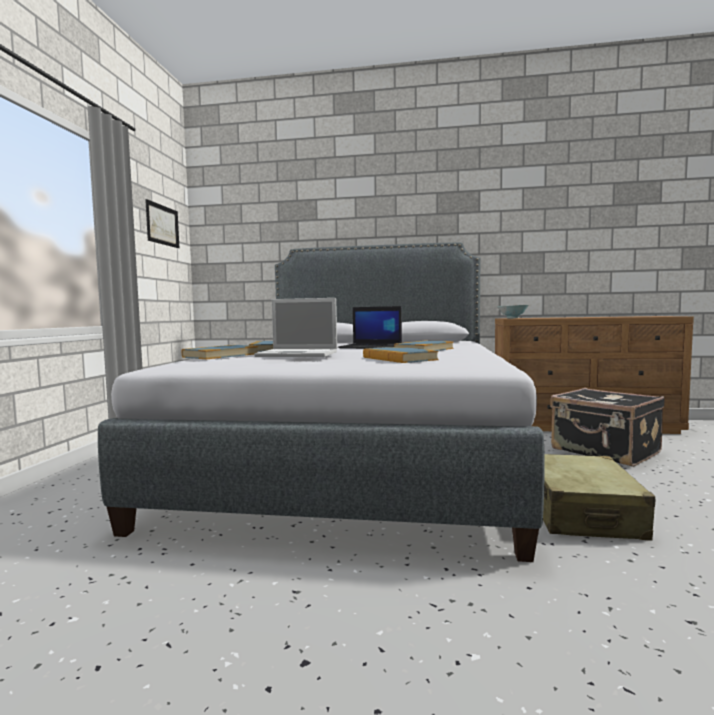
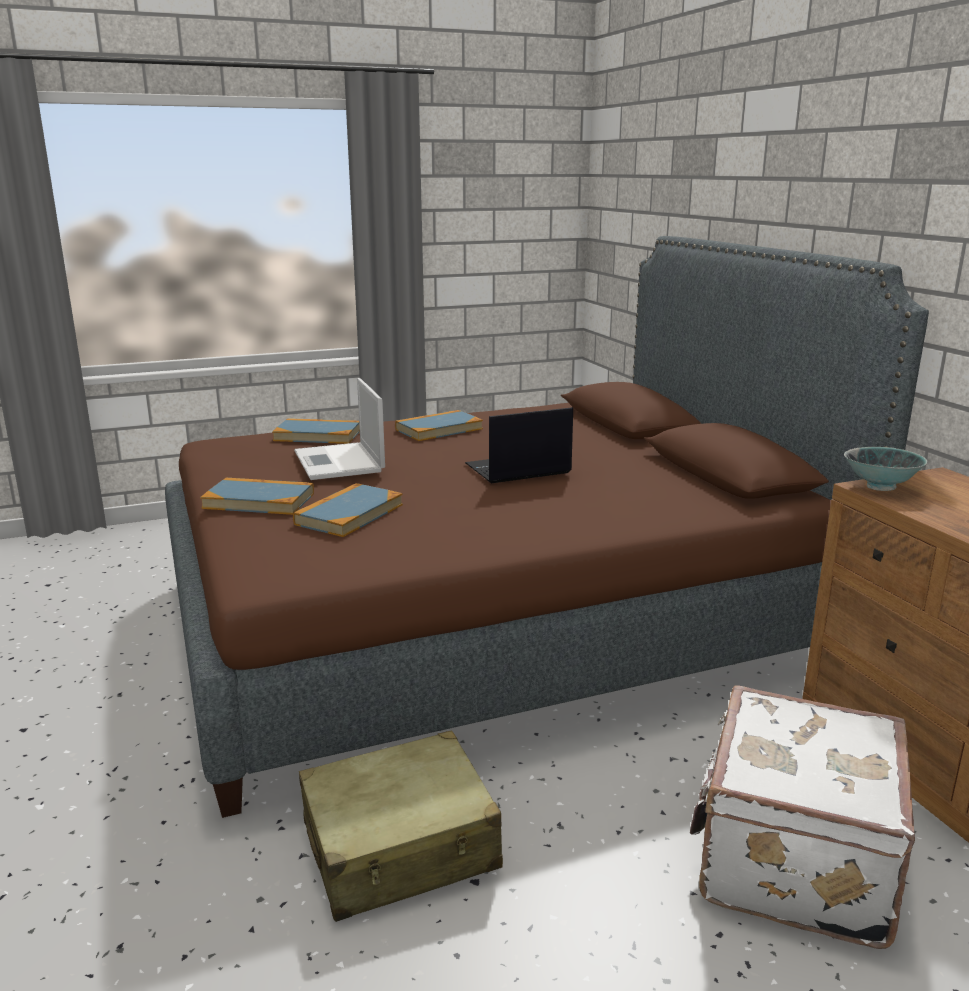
camera: 60 degrees right, 15 degrees up
(162, 225) = (513, 190): picture -> none
(355, 456) = (493, 620): grey bed -> brown bed
(371, 347) = (517, 469): laptop -> laptop turned 75 degrees clockwise
(424, 349) = (512, 505): book -> book (259, 501)
(605, 452) = (791, 860): black suitcase -> white suitcase

